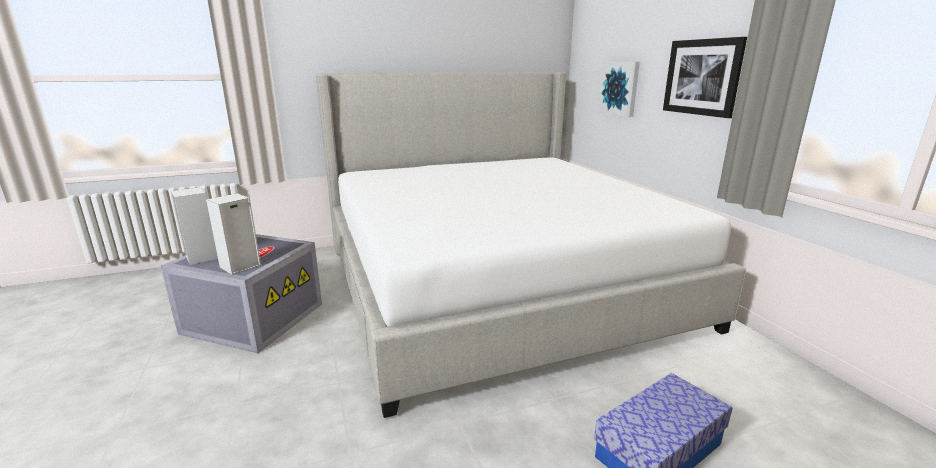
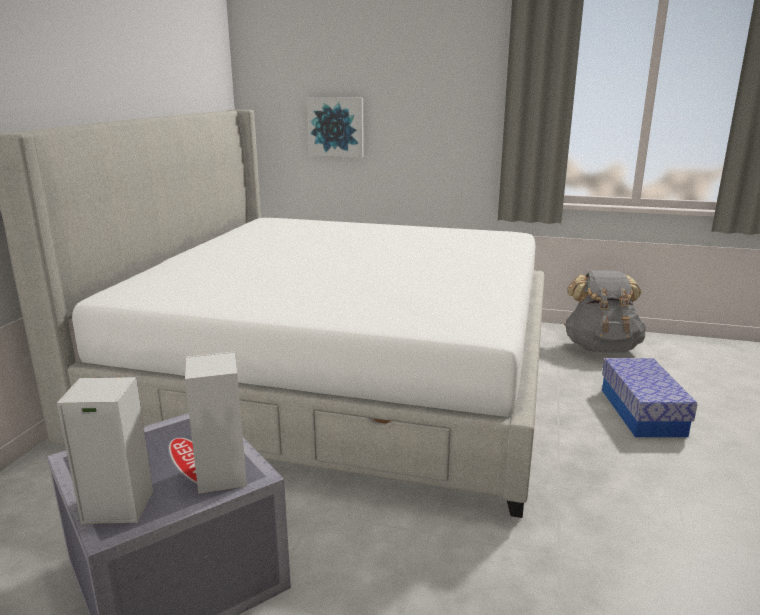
camera: 55 degrees left, 0 degrees up
(702, 77) = (450, 113): picture -> none
(768, 383) = (601, 348): none -> grey backpack

